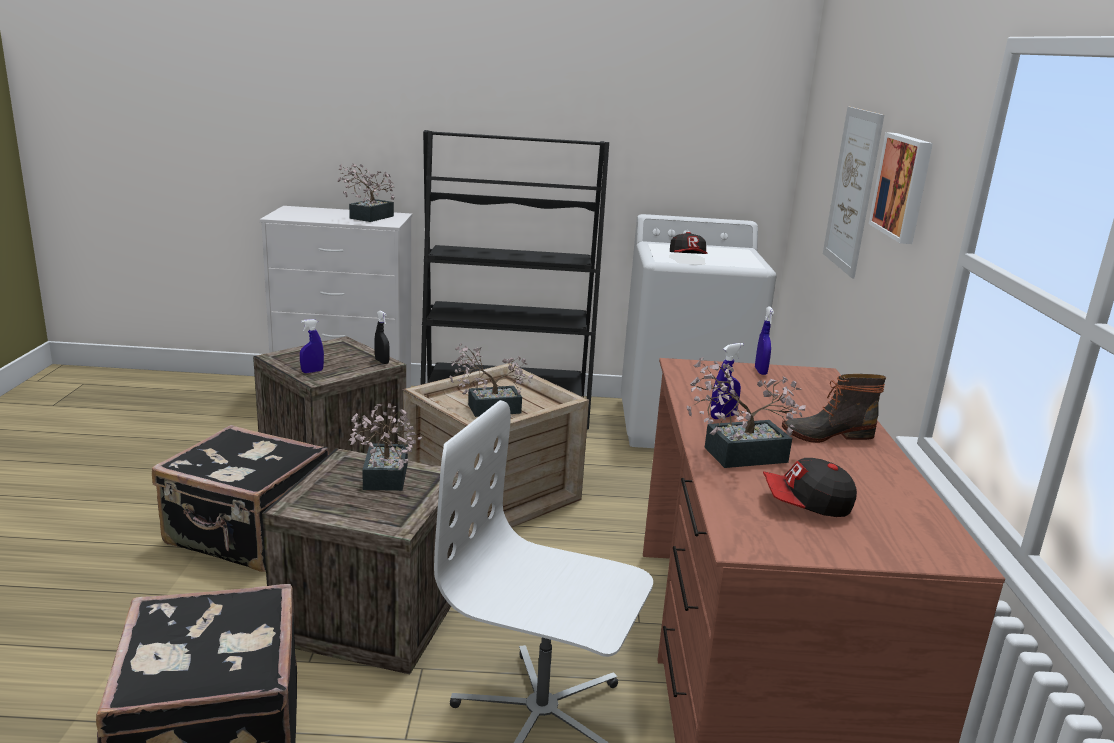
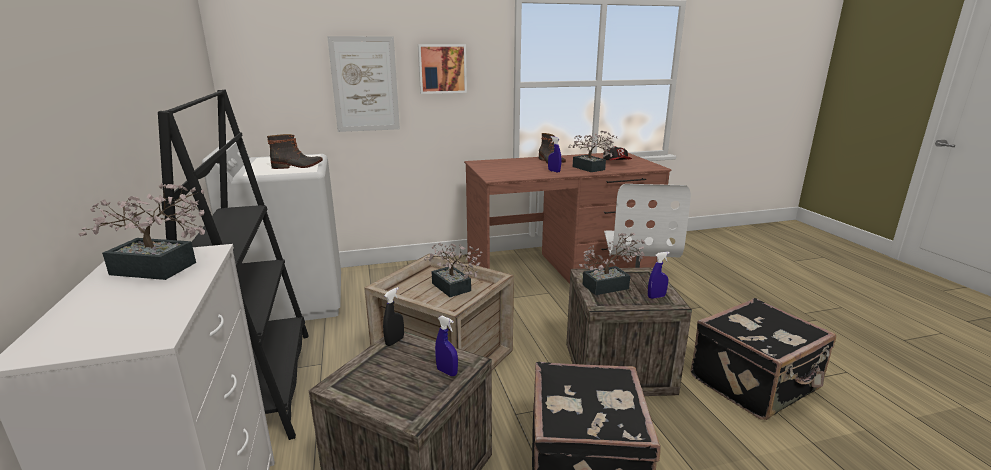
camera: 105 degrees left, 0 degrees up
(688, 257) = (297, 166): cap -> boot
(760, 371) = (485, 168): blue spray bottle -> blue spray bottle (656, 297)

